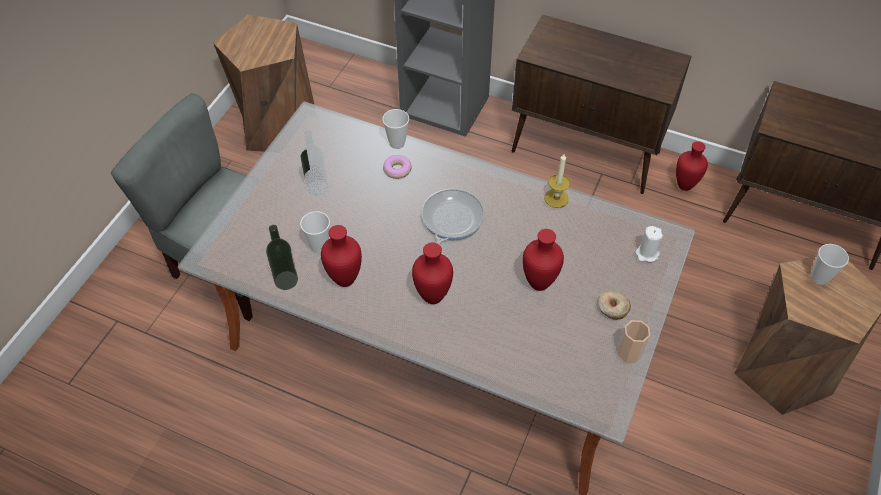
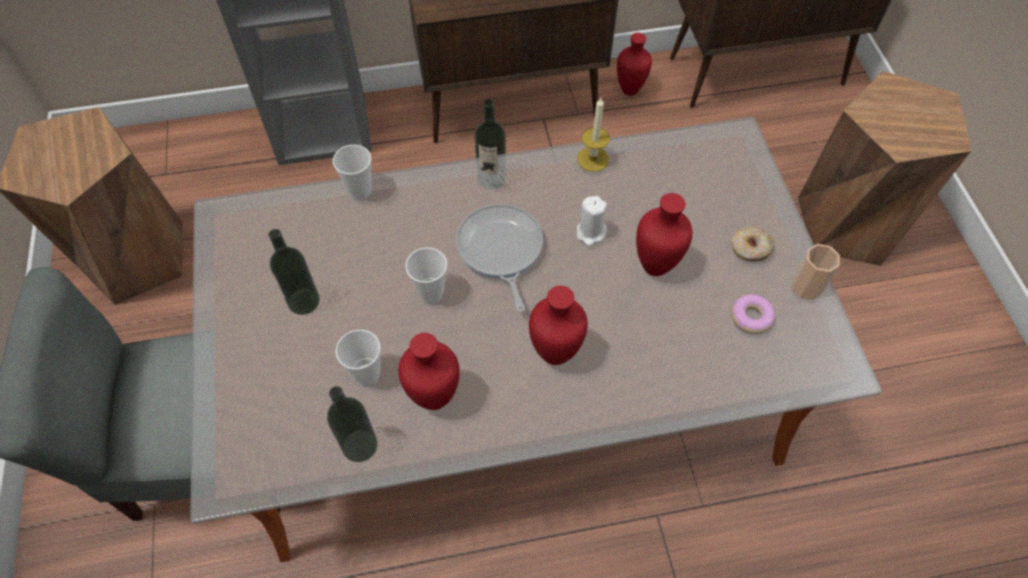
camera: 35 degrees left, 5 degrees up
(397, 169) = (387, 223): donut -> donut (751, 317)
(481, 176) = (491, 178): none -> bottle
(647, 254) = (732, 169): white candle -> white candle (590, 232)
(819, 277) = (887, 105): cup -> cup (431, 293)

